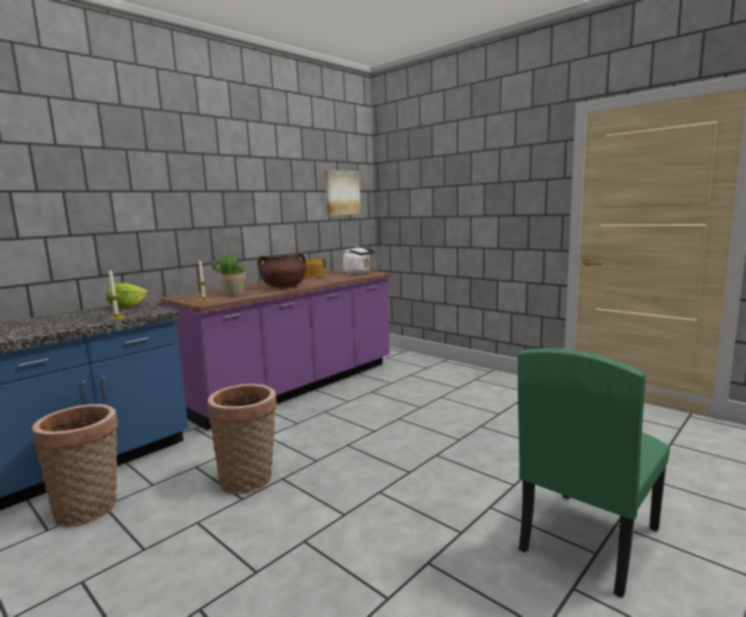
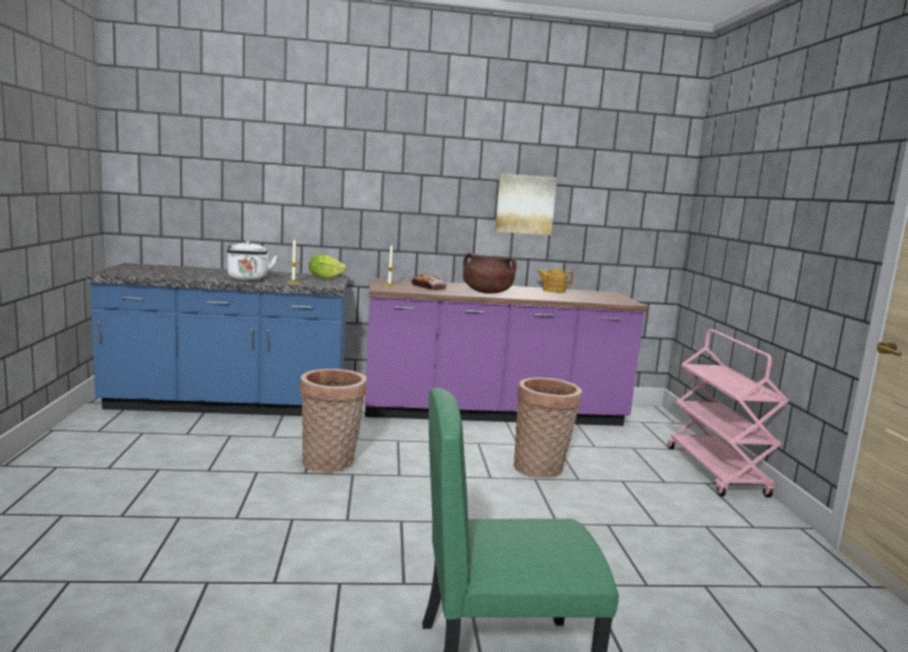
camera: 40 degrees right, 0 degrees up
(90, 509) = (221, 433): basket -> basket (541, 469)
(233, 293) = (428, 287): potted plant -> bread
(342, 193) = (631, 193): picture -> picture (525, 204)
(359, 273) = (611, 298): white kettle -> white kettle (248, 279)
(468, 371) = (716, 472): none -> pink cart

